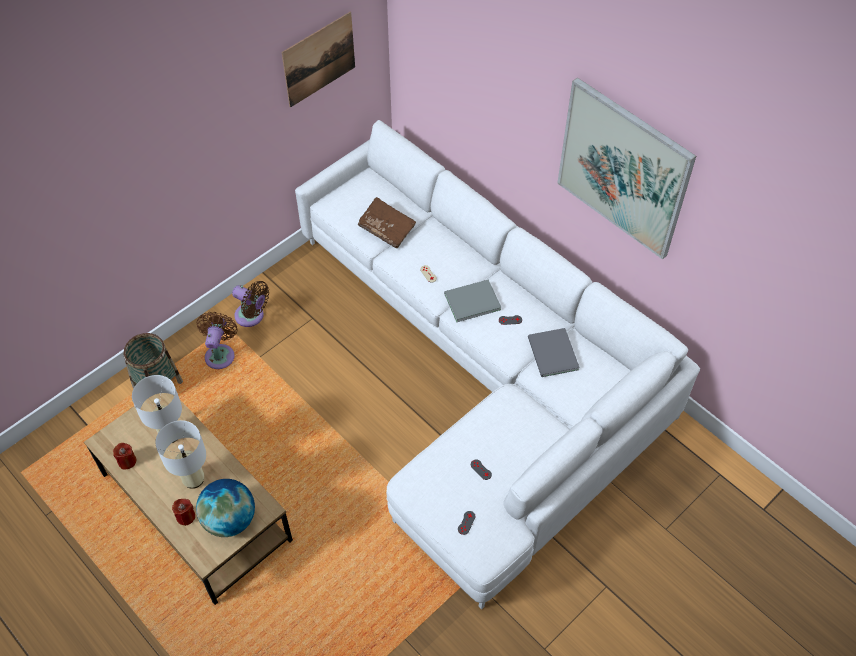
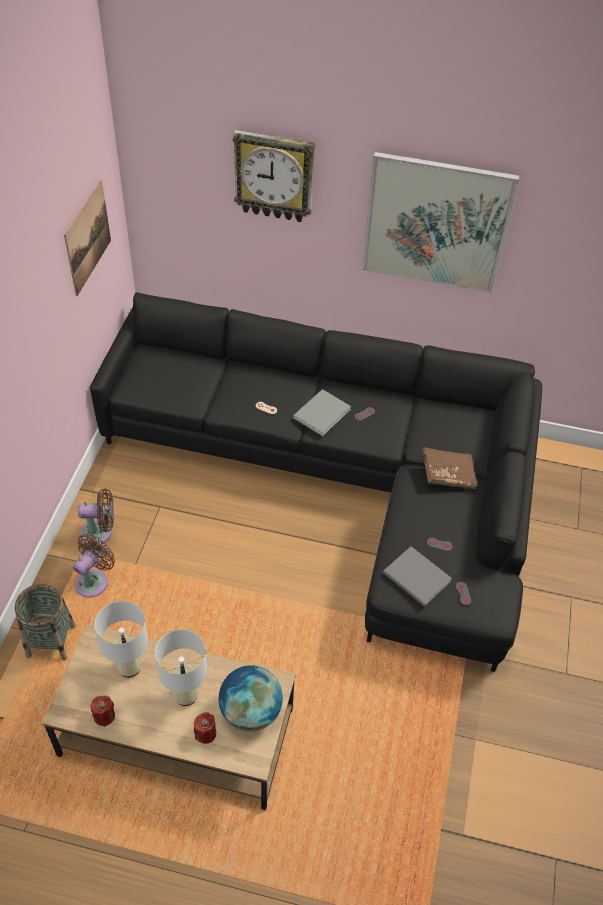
camera: 35 degrees left, 5 degrees down
(220, 354) = (94, 581): brown fan -> brown fan turned 60 degrees clockwise
(386, 228) = (198, 387): brown book -> brown book (447, 474)
(485, 370) = (345, 477): white sofa -> black sofa
(498, 63) = (274, 176): none -> wall clock
(552, 355) = (420, 425): grey book -> grey book (417, 579)

